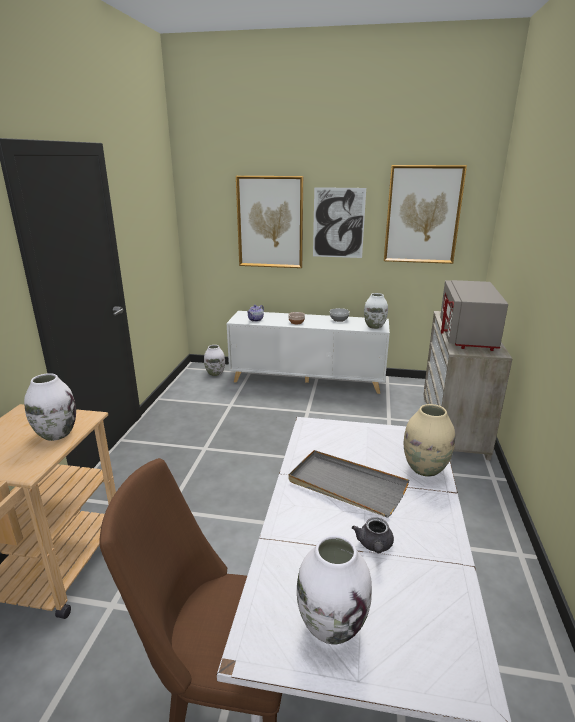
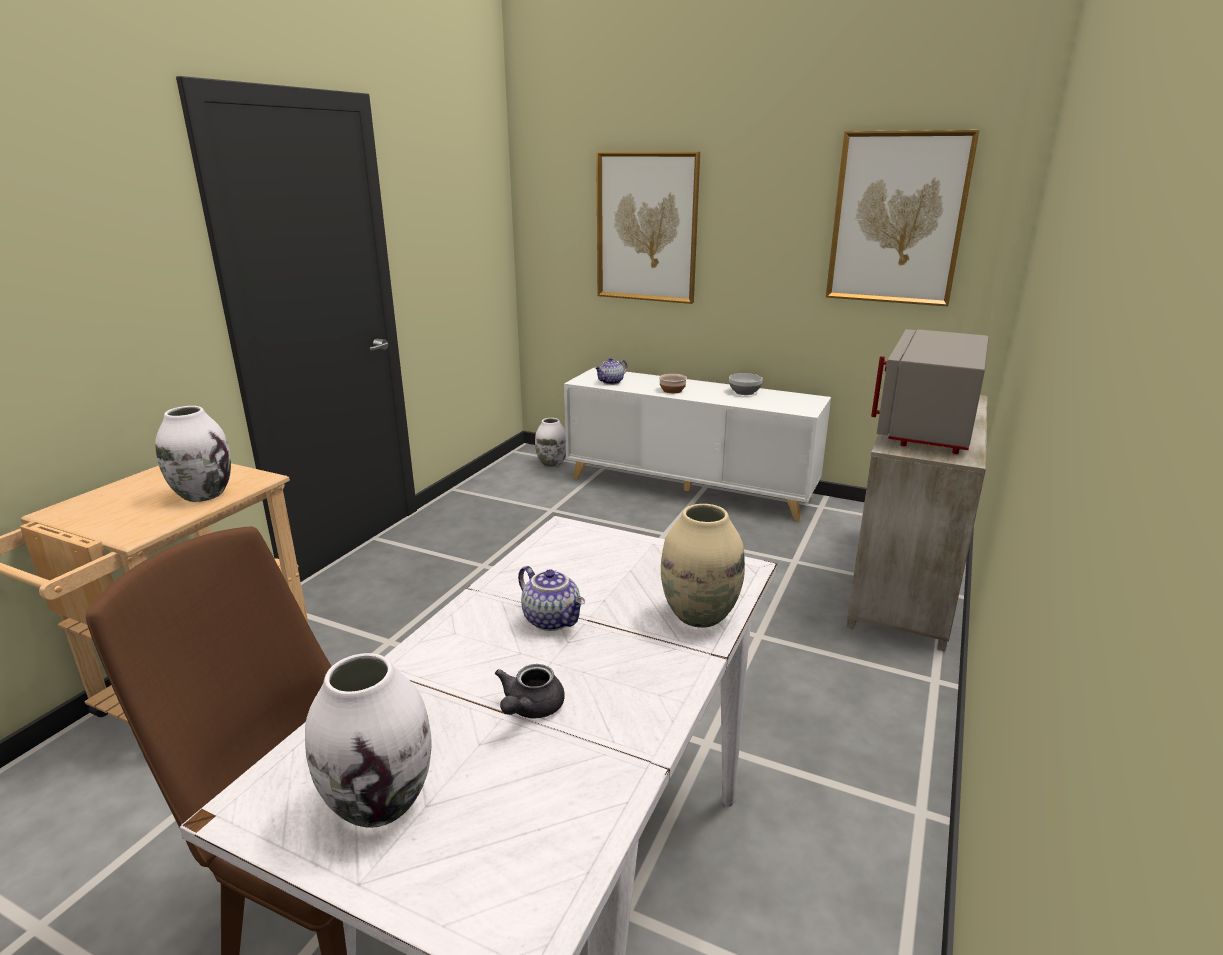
camera: 15 degrees right, 0 degrees up
(338, 223) = (754, 231): picture -> none
(346, 485) = (553, 619): grey tray -> teapot
(374, 326) = (797, 406): white vase -> none

